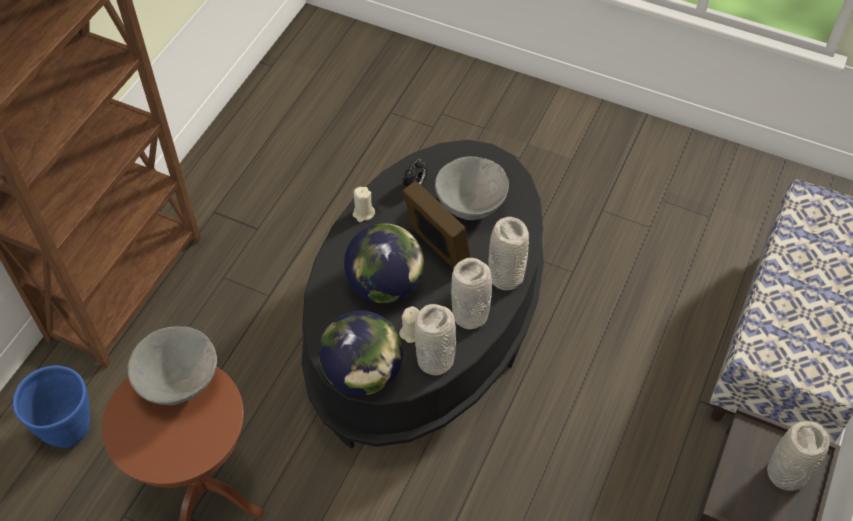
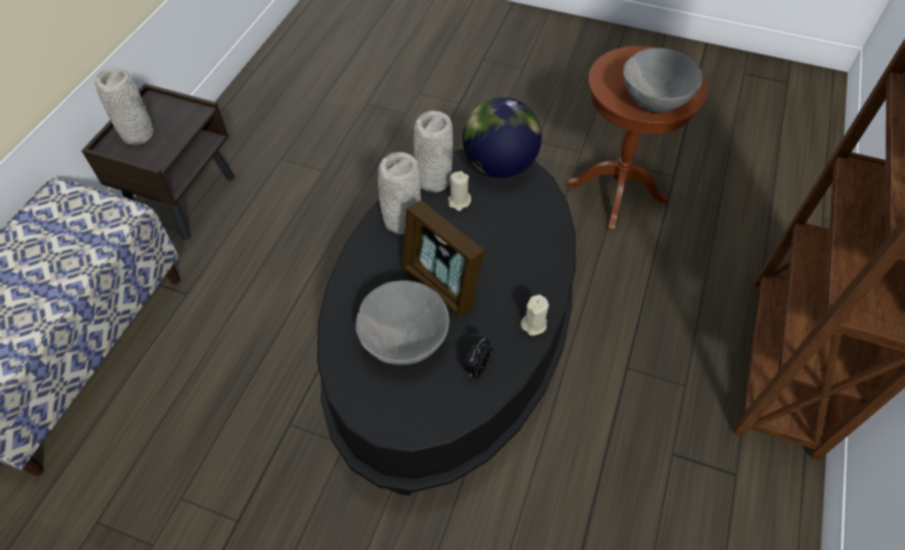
camera: 175 degrees right, 0 degrees up
(69, 429) = (754, 230): blue planter -> none
(386, 285) = (492, 244): globe -> none
(506, 278) = (364, 260): grey vase -> none

